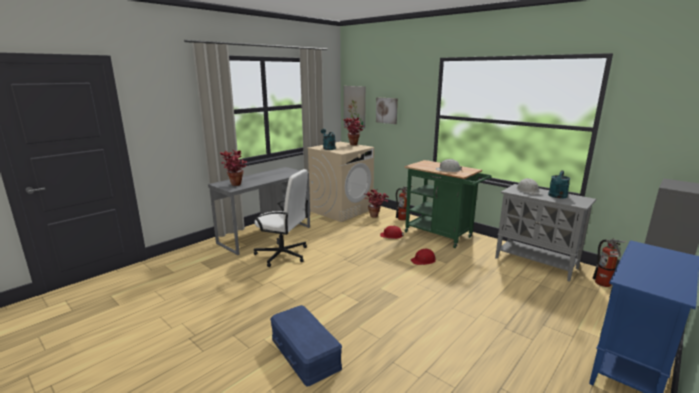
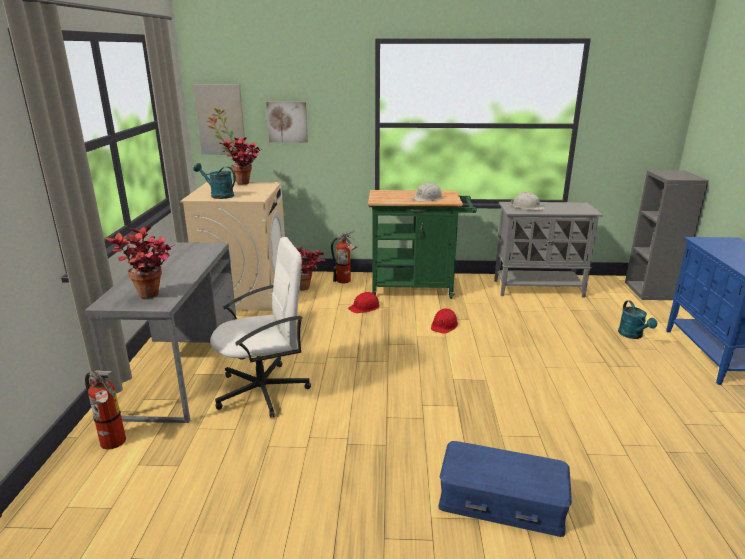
camera: 40 degrees left, 5 degrees up
(557, 196) = (559, 207): turquoise watering can -> turquoise watering can (633, 335)
(603, 284) = (607, 290): fire extinguisher -> fire extinguisher (113, 444)

